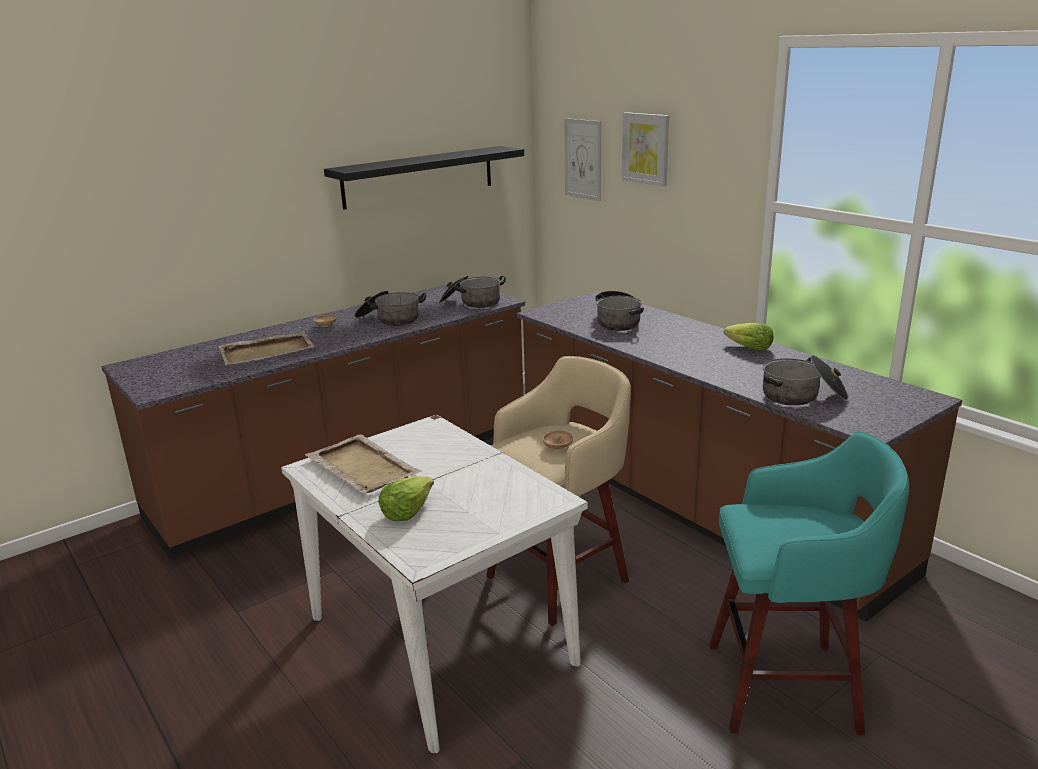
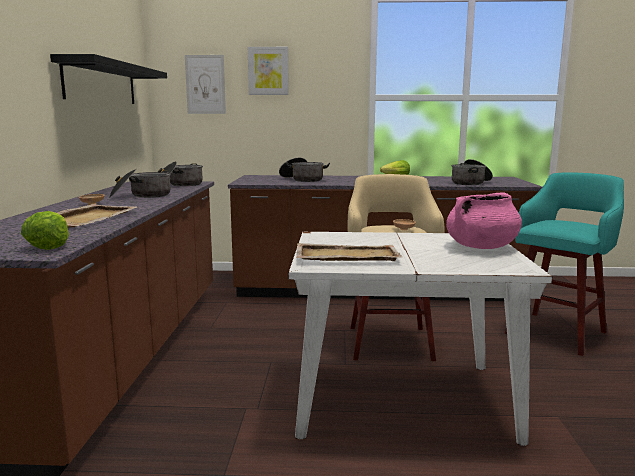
camera: 50 degrees left, 10 degrees down
(406, 511) = (442, 259): lettuce -> lettuce (49, 246)
(495, 513) = (481, 247): none -> pink cooking pot

